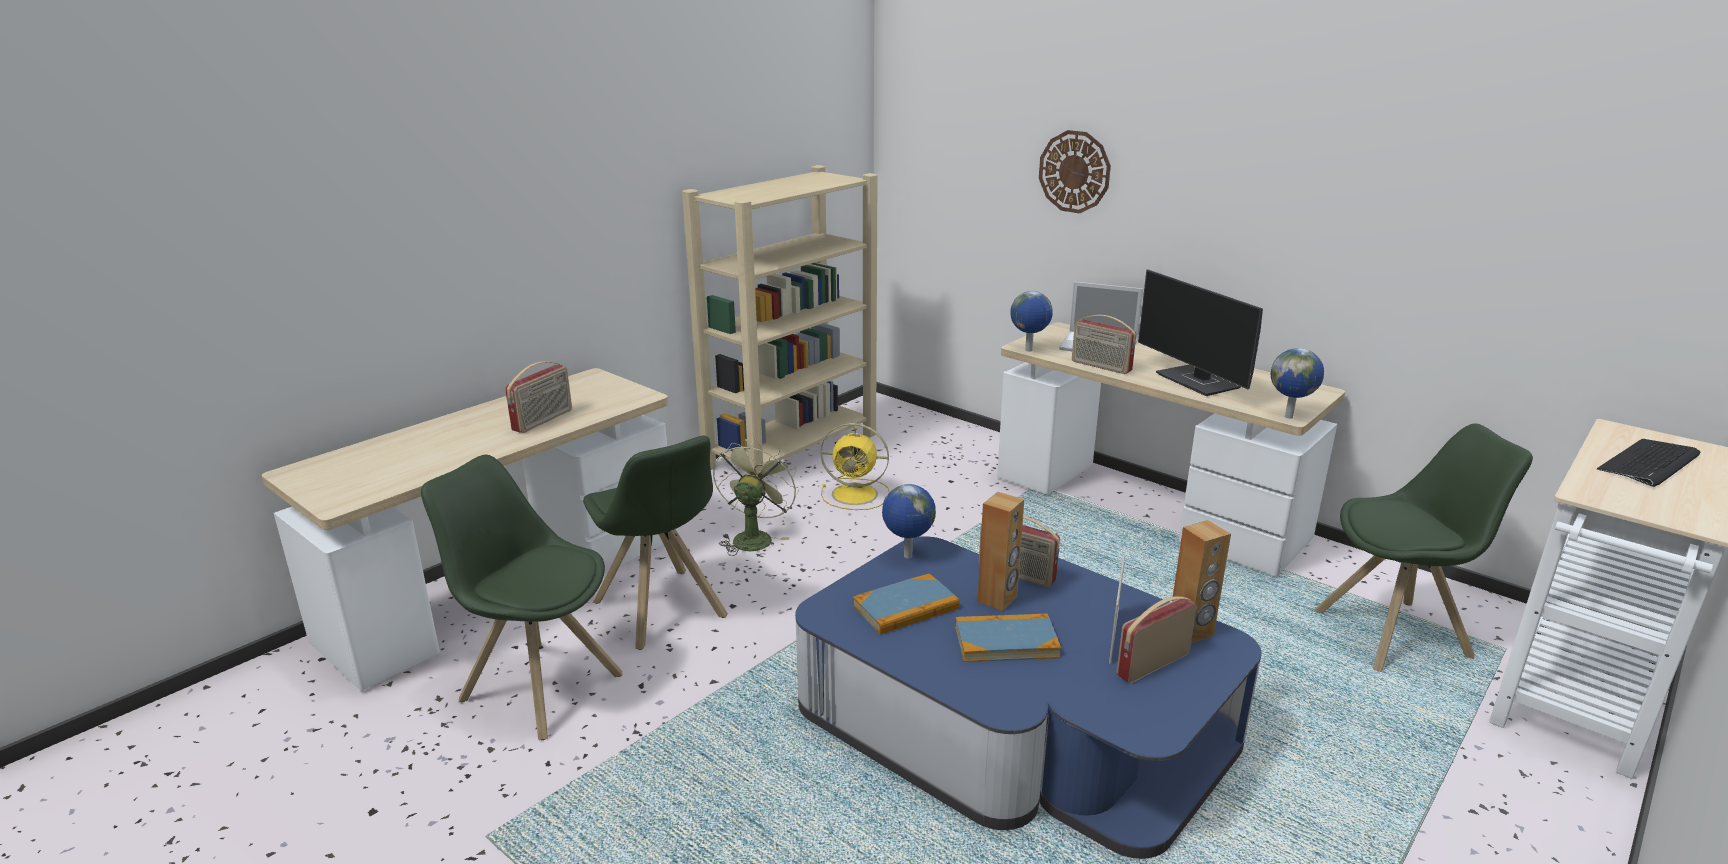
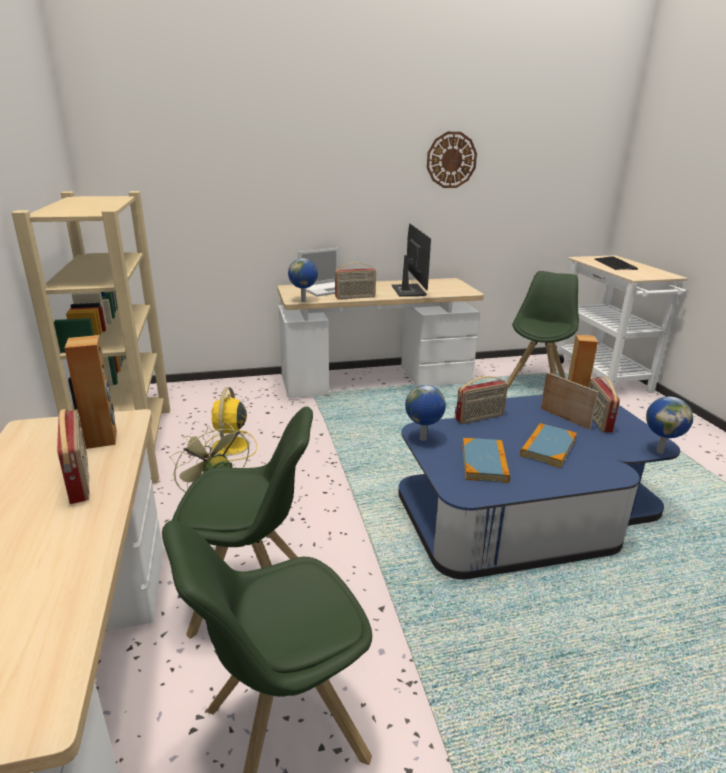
camera: 55 degrees left, 0 degrees up
(857, 494) = (230, 447): yellow fan -> yellow fan turned 135 degrees clockwise
(998, 599) = (501, 432): brown speaker -> brown speaker (102, 439)
(1074, 171) = (275, 177): wall clock -> wall clock (451, 160)
(1198, 382) = (408, 291): monitor -> monitor turned 105 degrees counterclockwise
(1290, 417) = (471, 292): globe -> globe (660, 451)

